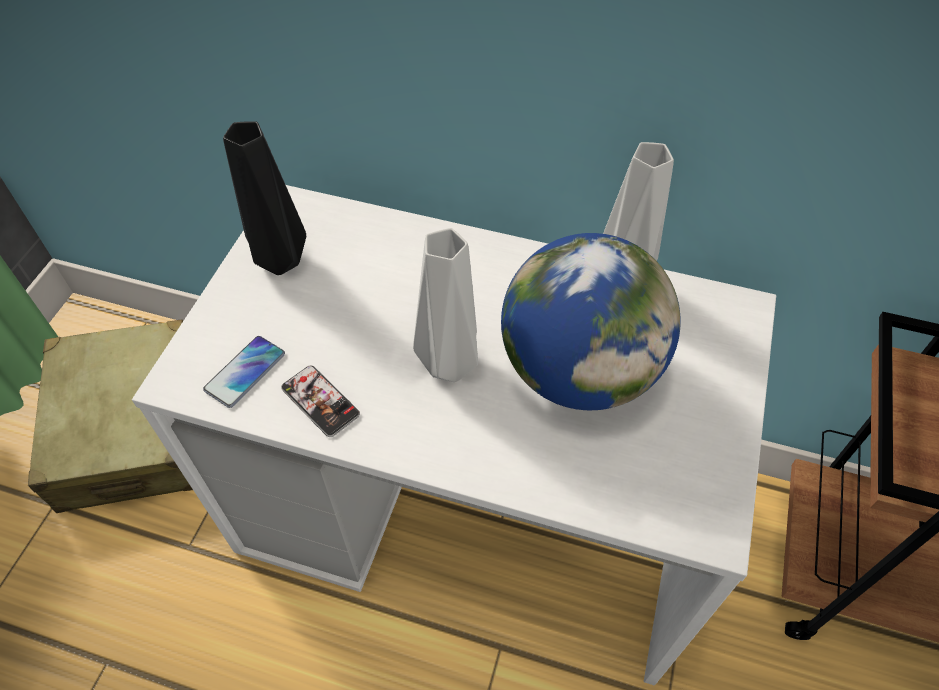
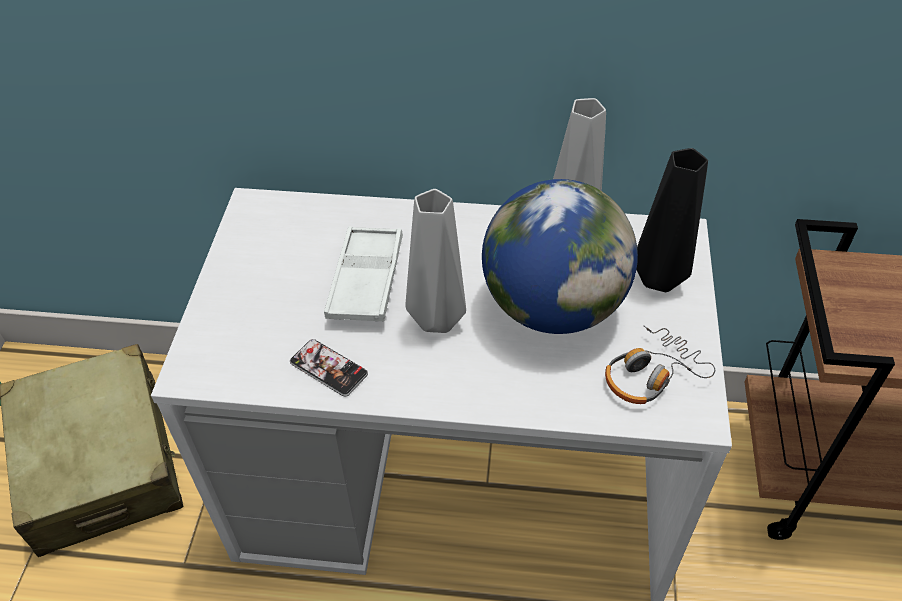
camera: 10 degrees left, 5 degrees down
(245, 372) = (252, 355): phone -> none
(278, 260) = (256, 255): black vase -> black vase (656, 279)
(384, 306) = (366, 280): none -> white tray
(672, 471) = (651, 375): none -> headphones

